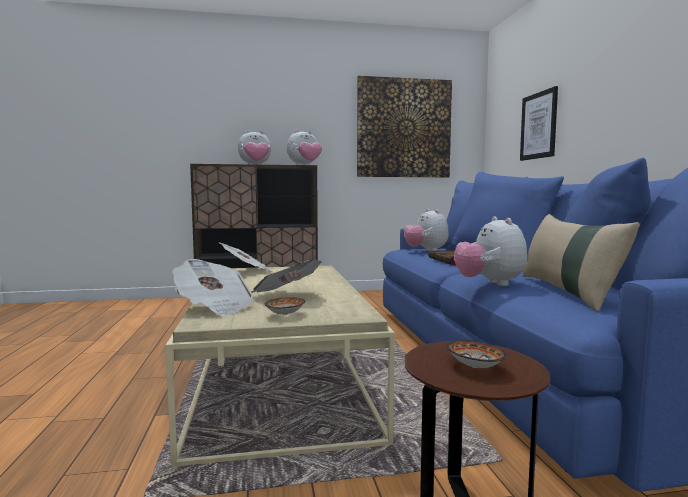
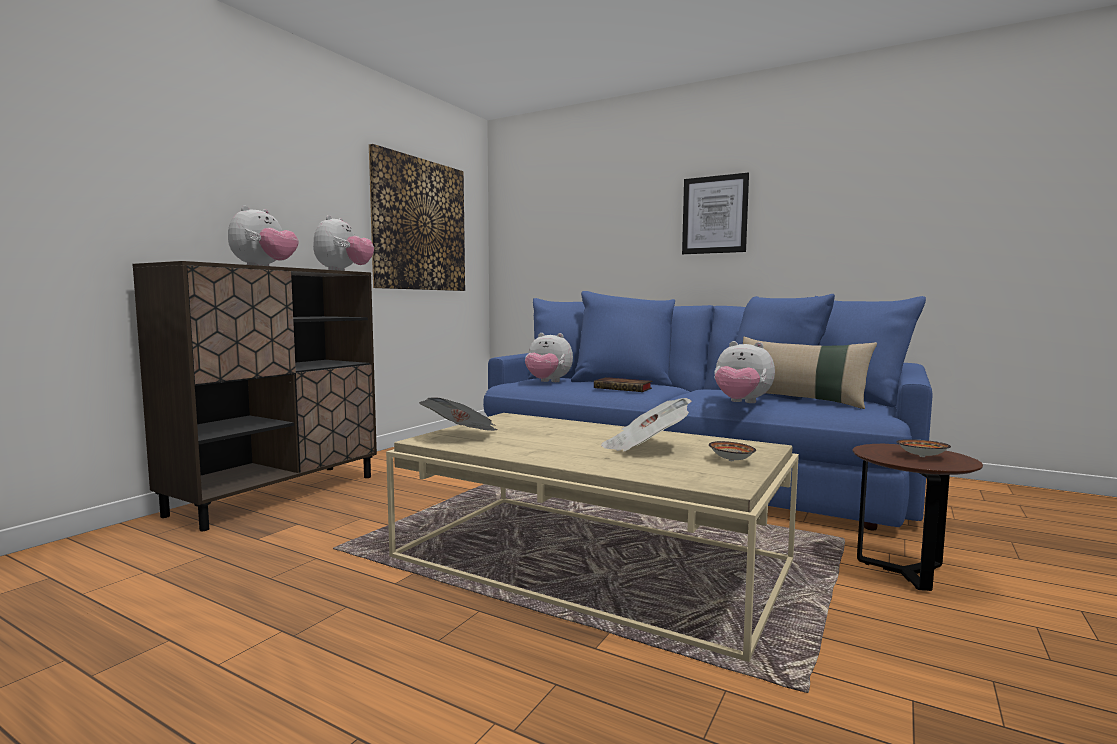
camera: 50 degrees left, 0 degrees up
(215, 308) = (660, 473): newspaper -> none
(538, 125) = (584, 242): picture -> picture (714, 215)

